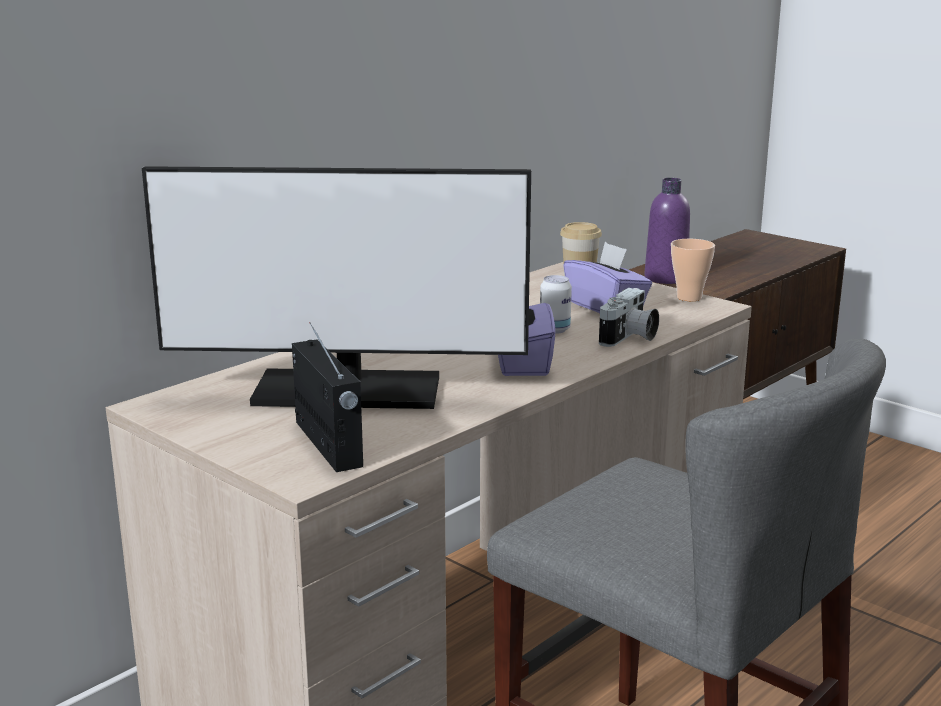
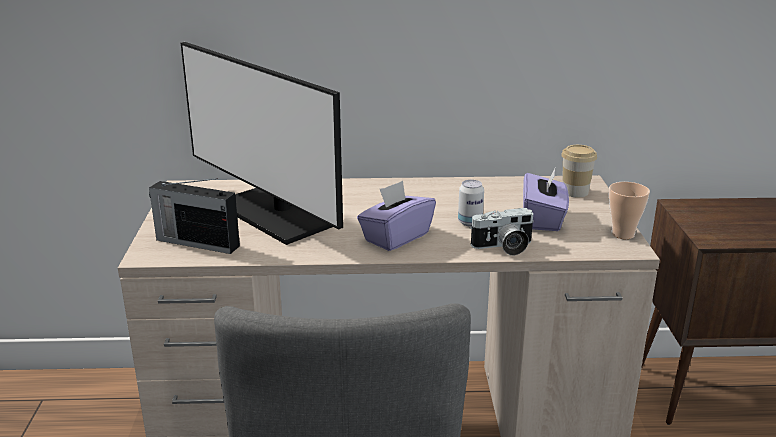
camera: 45 degrees right, 5 degrees up
(328, 445) = (196, 242): radio -> radio turned 90 degrees clockwise
(666, 278) = (700, 215): purple bottle -> none

